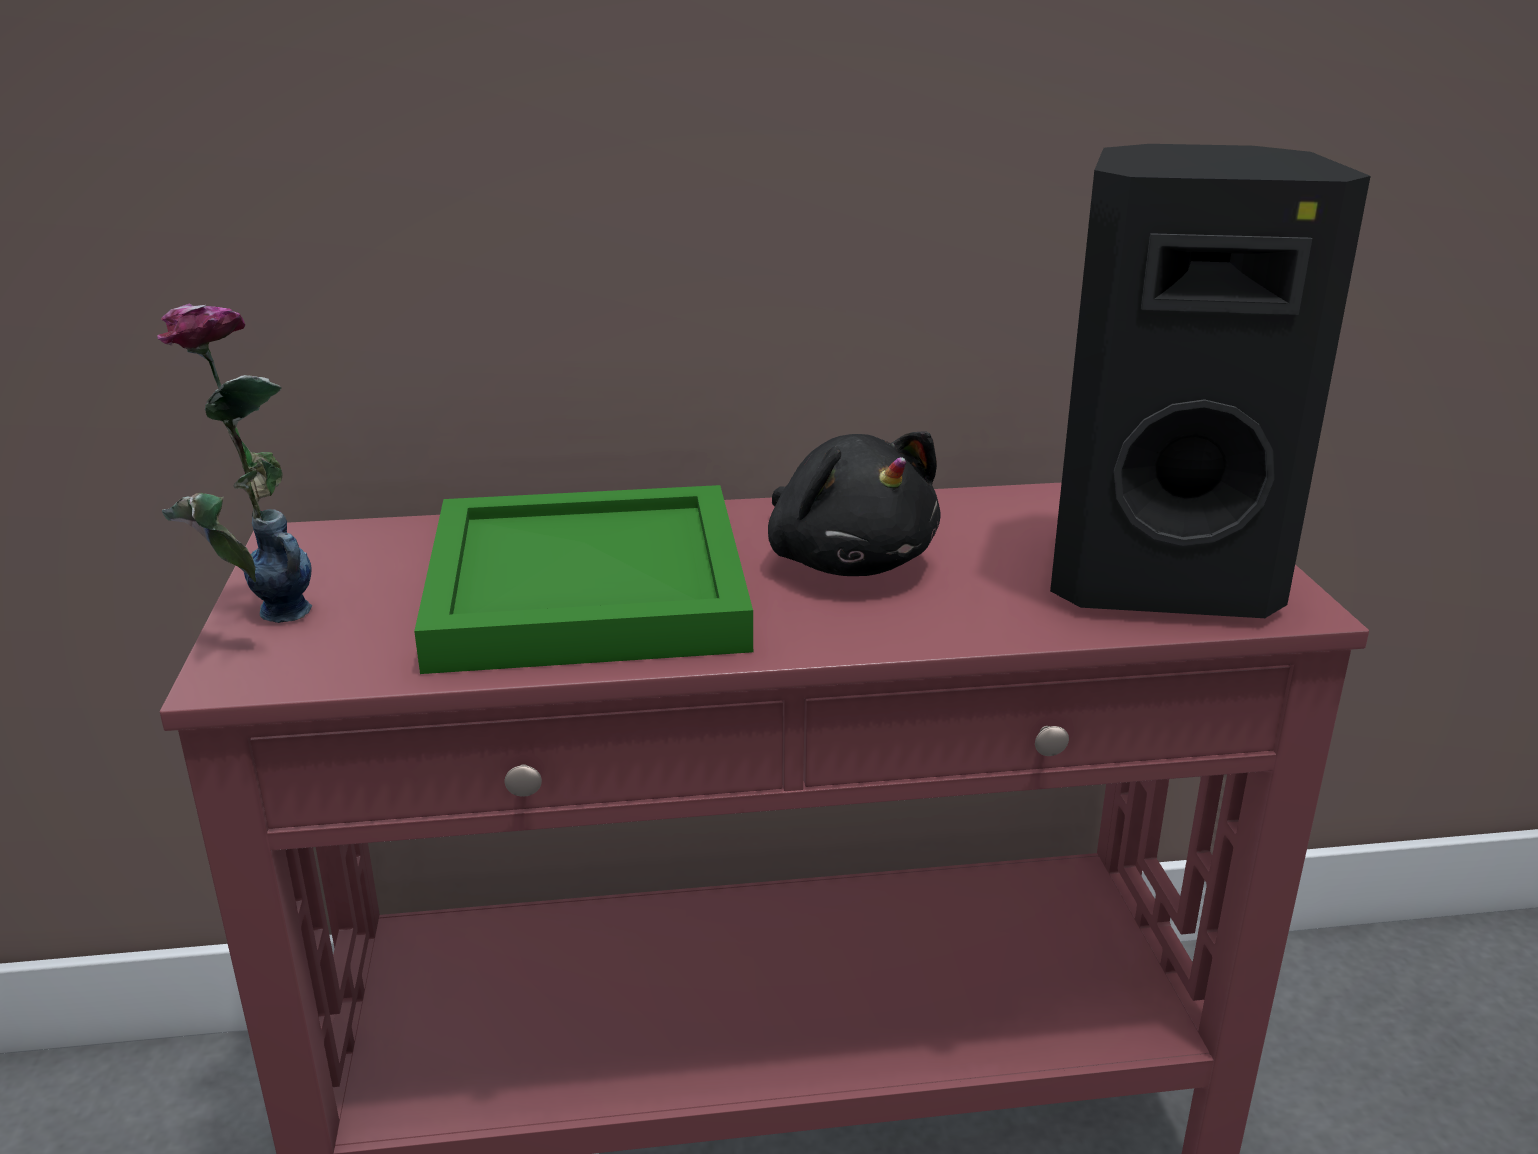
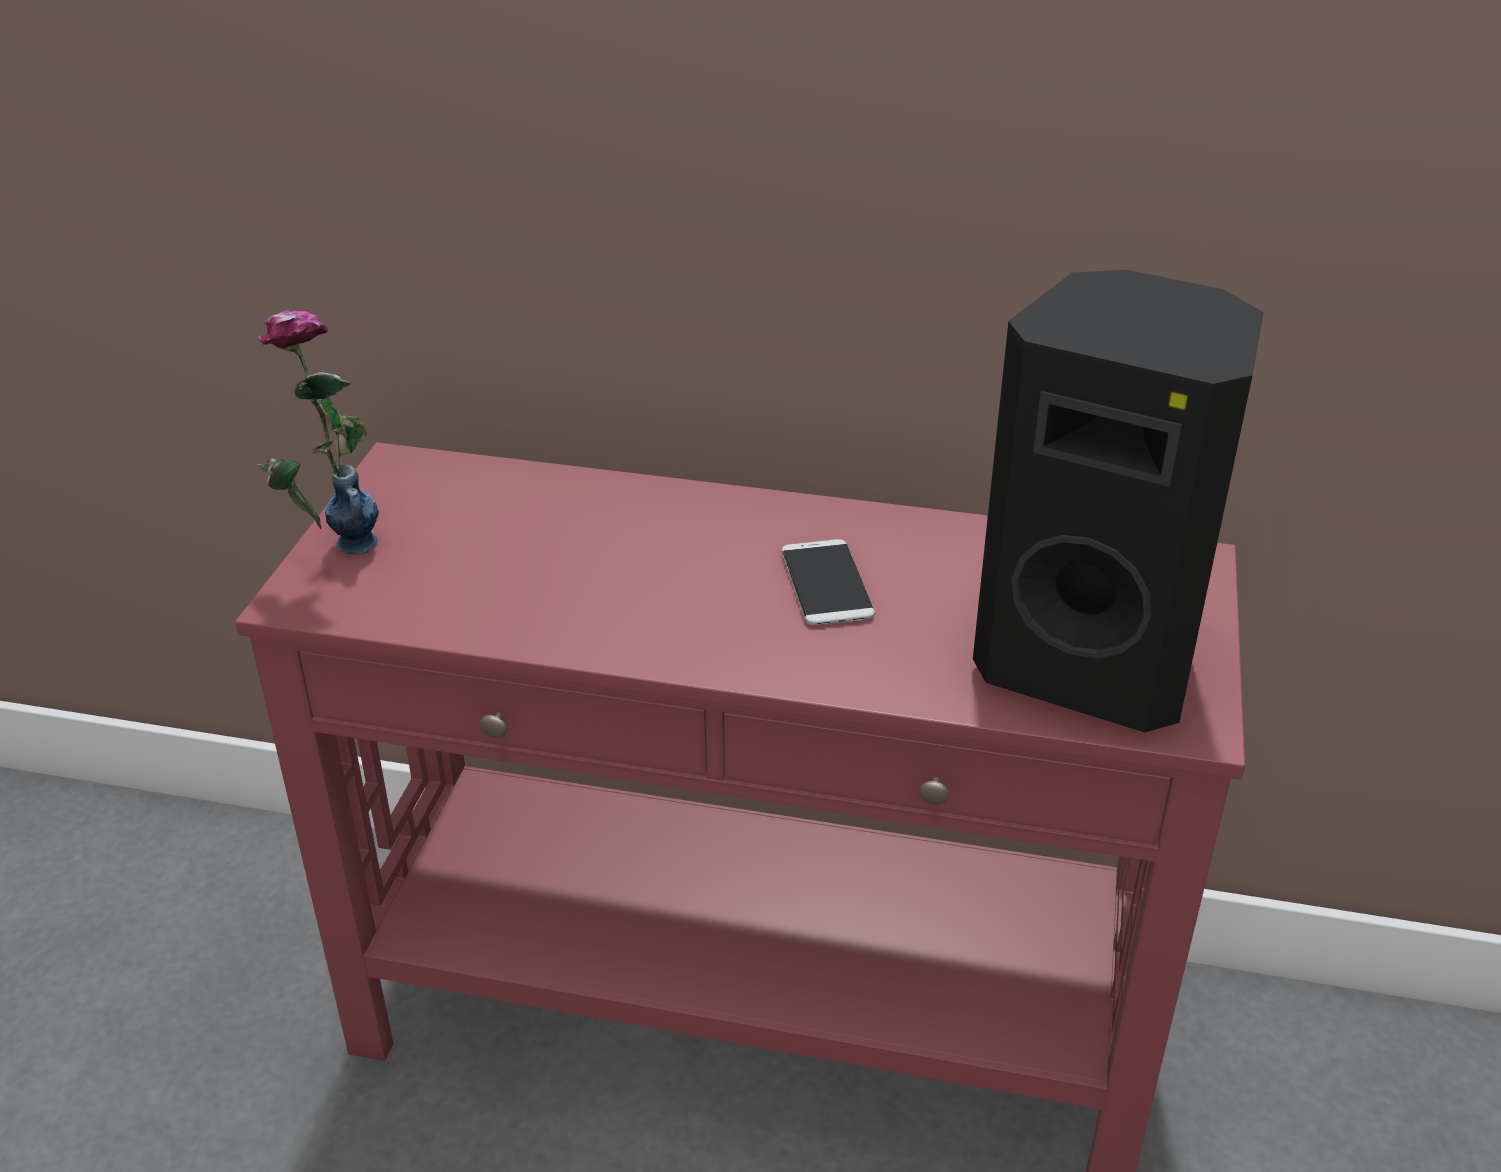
camera: 20 degrees right, 10 degrees up
(592, 586) = (598, 566): green tray -> none
(848, 561) = (826, 584): black plush toy -> phone

